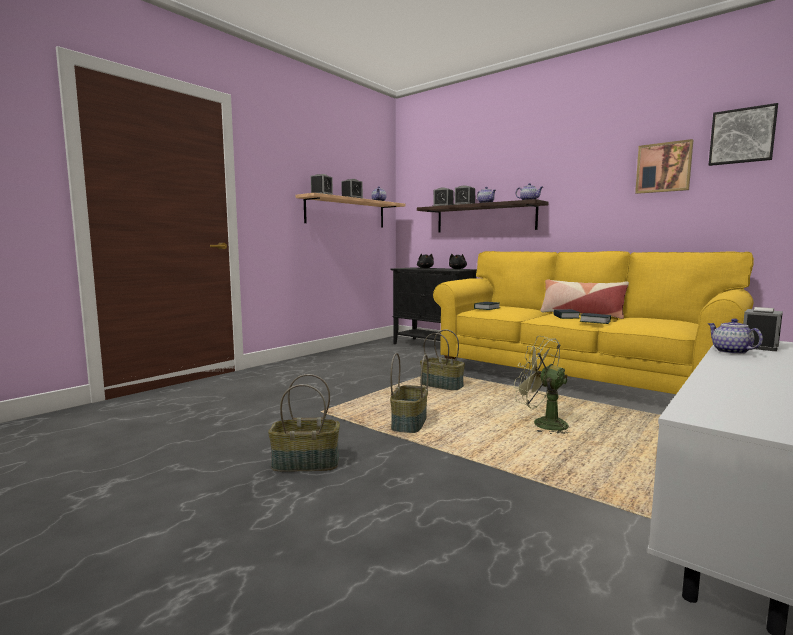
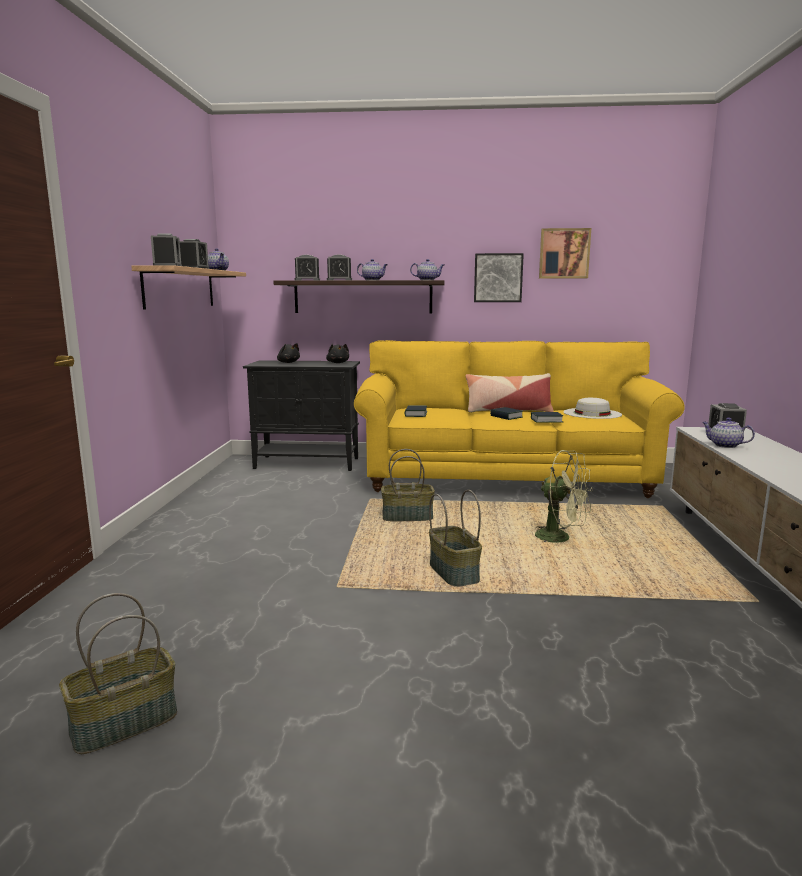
camera: 35 degrees left, 5 degrees up
(305, 464) = (438, 656): basket -> basket (124, 724)
(542, 424) = (560, 538): green fan -> green fan turned 150 degrees counterclockwise
(656, 321) = (592, 413): none -> white hat
(742, 136) = (630, 230): picture -> picture (498, 278)

